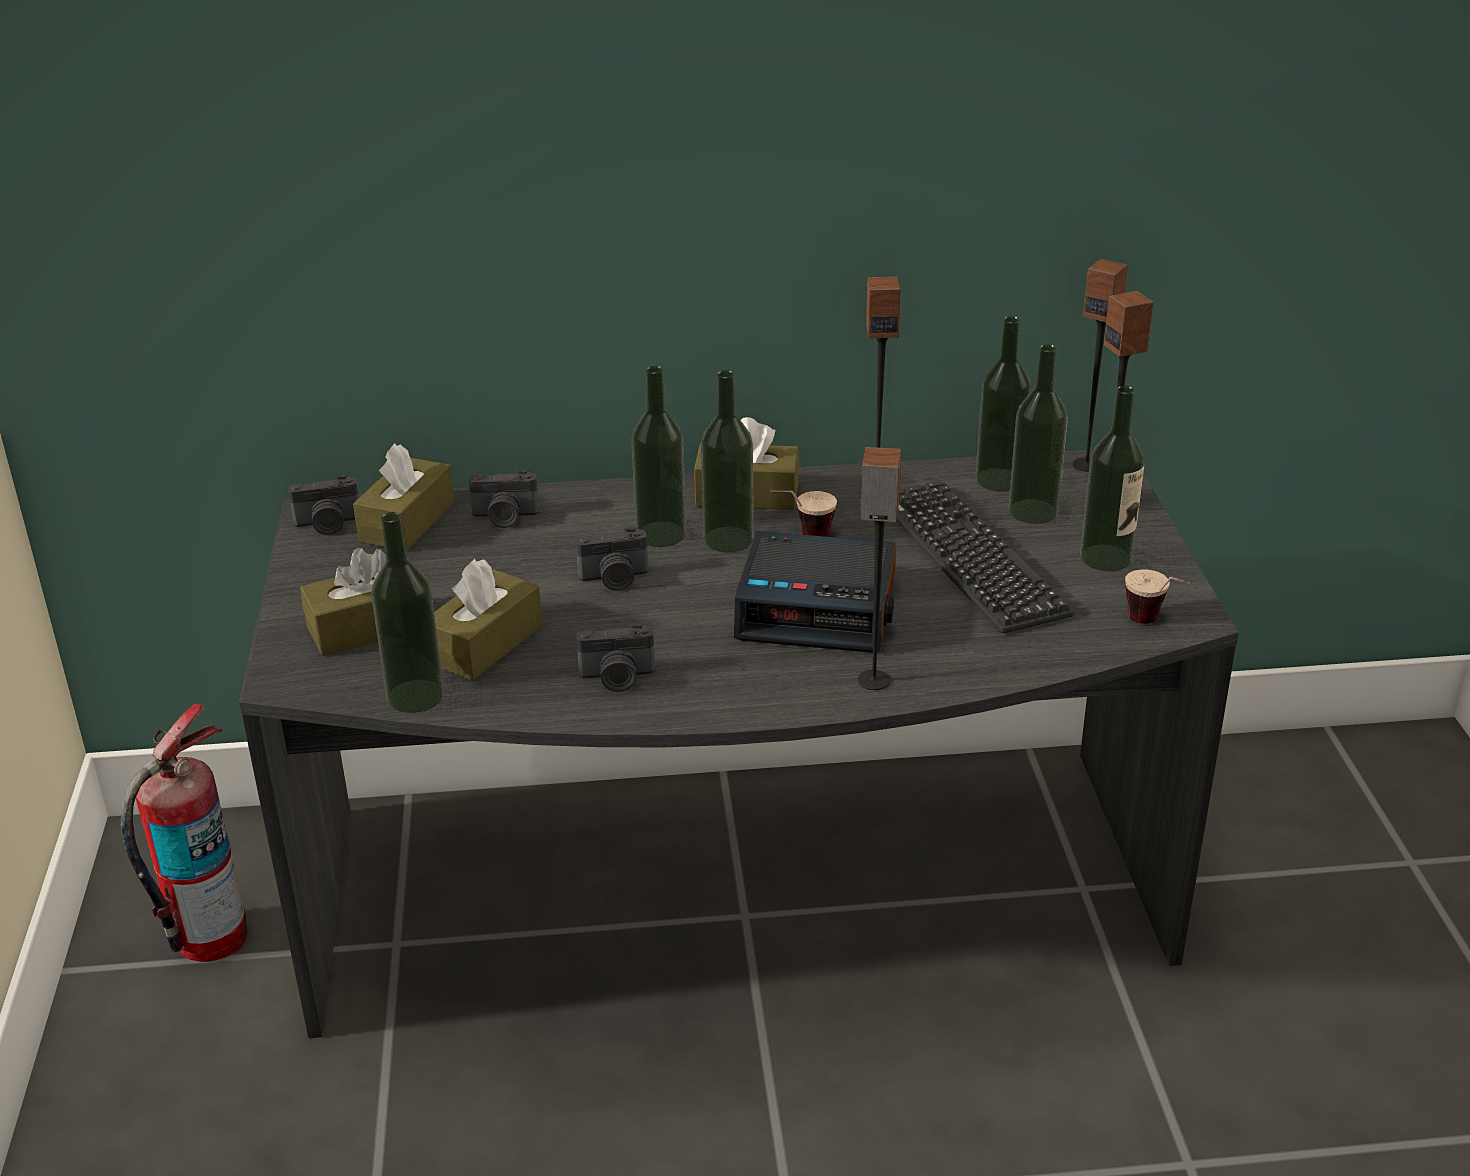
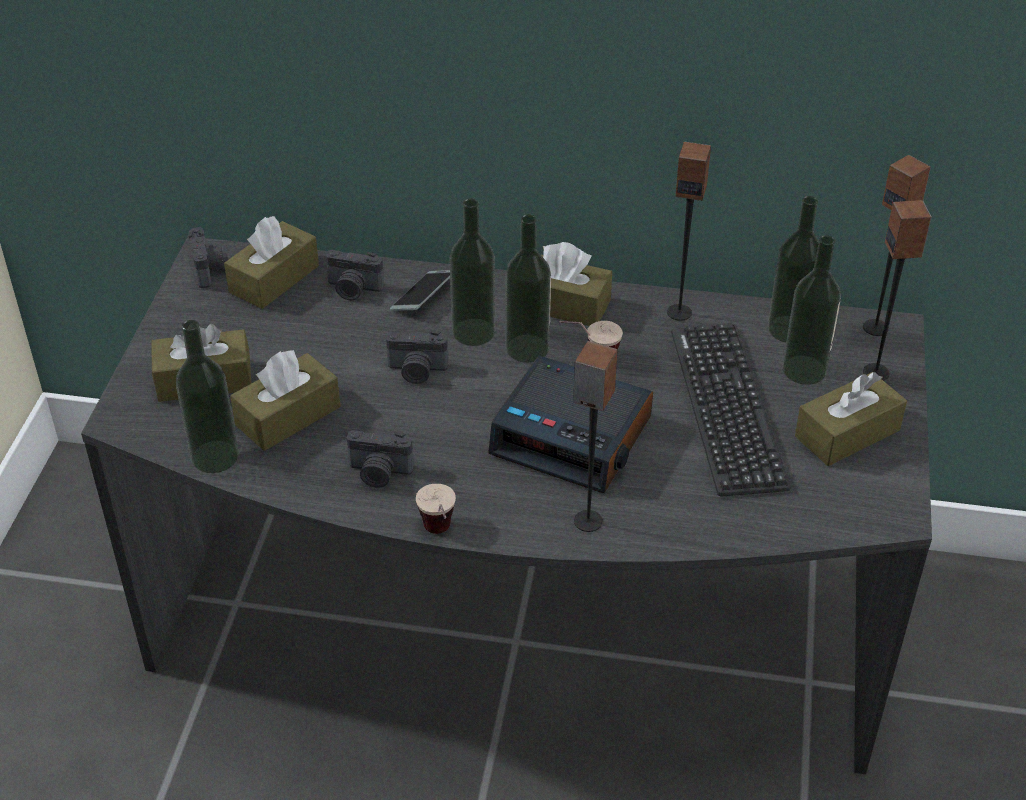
camera: 15 degrees right, 10 degrees up
(209, 938) = (100, 566): fire extinguisher -> none
(328, 524) = (211, 269): camera -> camera turned 105 degrees counterclockwise
(588, 512) = (423, 297): none -> phone
(1106, 558) = (847, 433): bottle -> brown tissue box
(1154, 625) = (857, 515): cup -> cup (440, 536)

